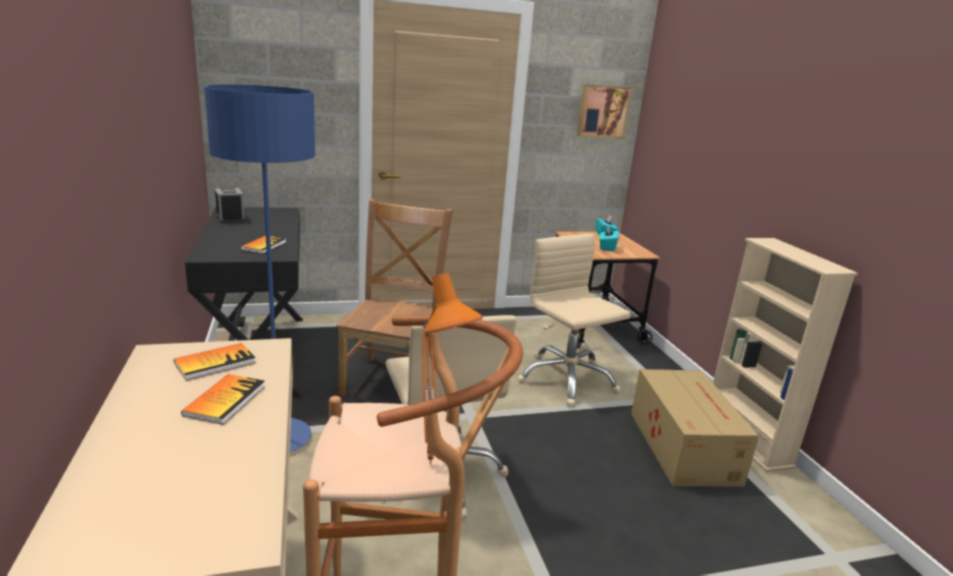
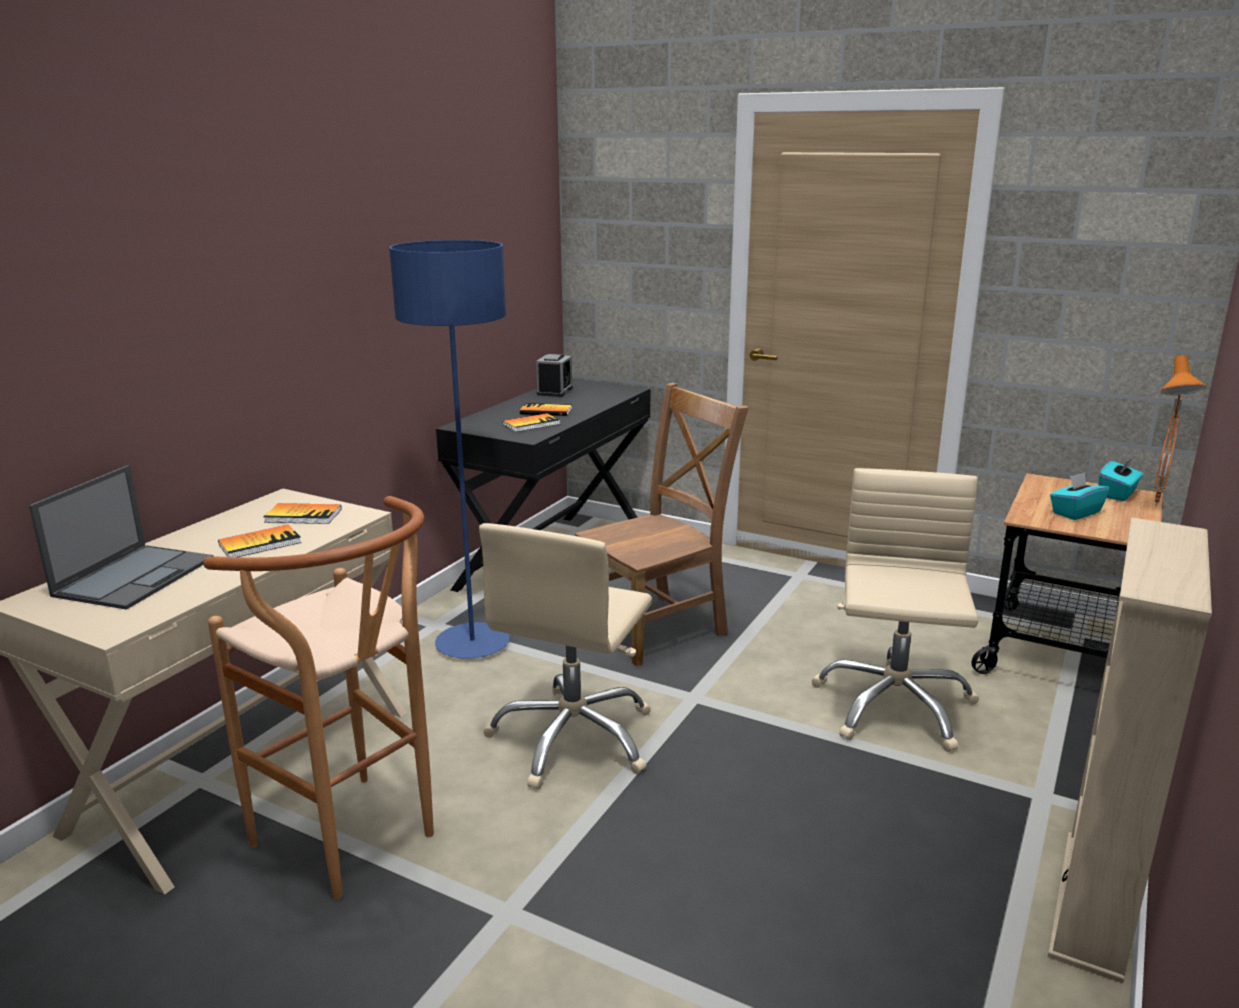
camera: 45 degrees right, 0 degrees up
(149, 480) = (136, 576): none -> laptop
(255, 234) = (546, 411): none -> book
(434, 462) = (330, 646): orange table lamp -> orange table lamp (1159, 506)
(602, 111) = (1143, 267): picture -> none
(683, 445) = (950, 857): cardboard box -> none

